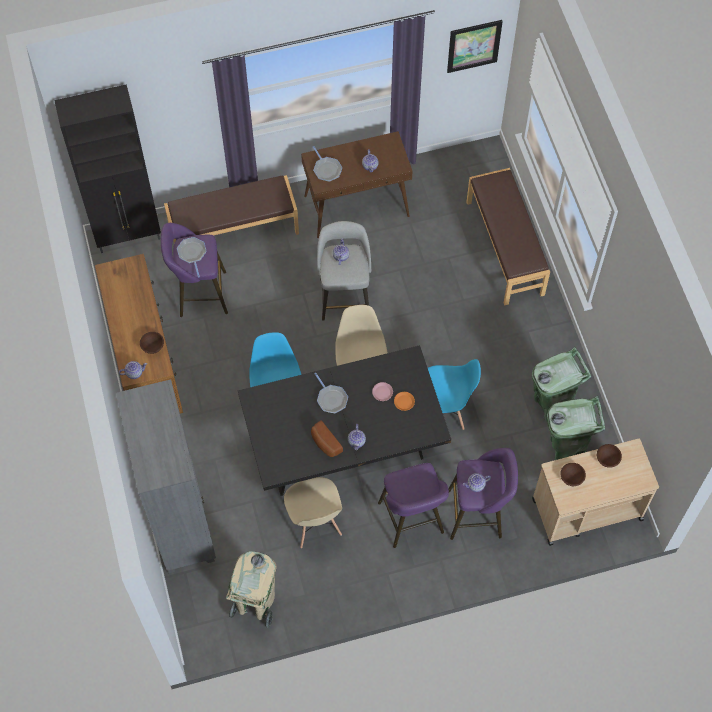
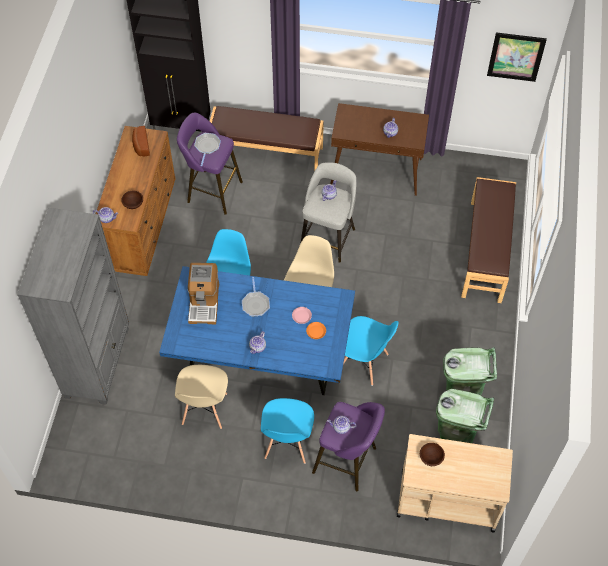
camera: 25 degrees right, 5 degrees down
(255, 603) = (120, 453): beige trash can -> none
(280, 418) = (204, 302): none -> coffee machine
(325, 443) = (230, 338): bread -> bread (140, 146)
(326, 169) = (352, 122): frying pan -> none
(345, 448) = (262, 359): black dining table -> blue dining table
(412, 521) = (287, 443): purple stool -> blue chair
(607, 459) = (472, 455): brown bowl -> none

